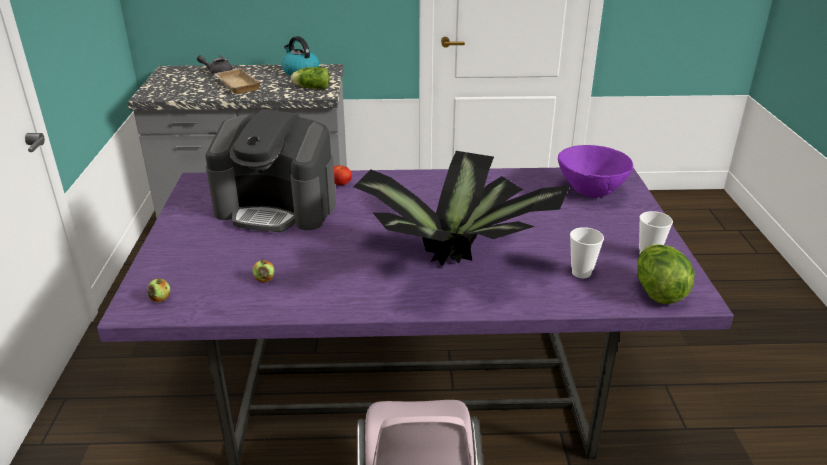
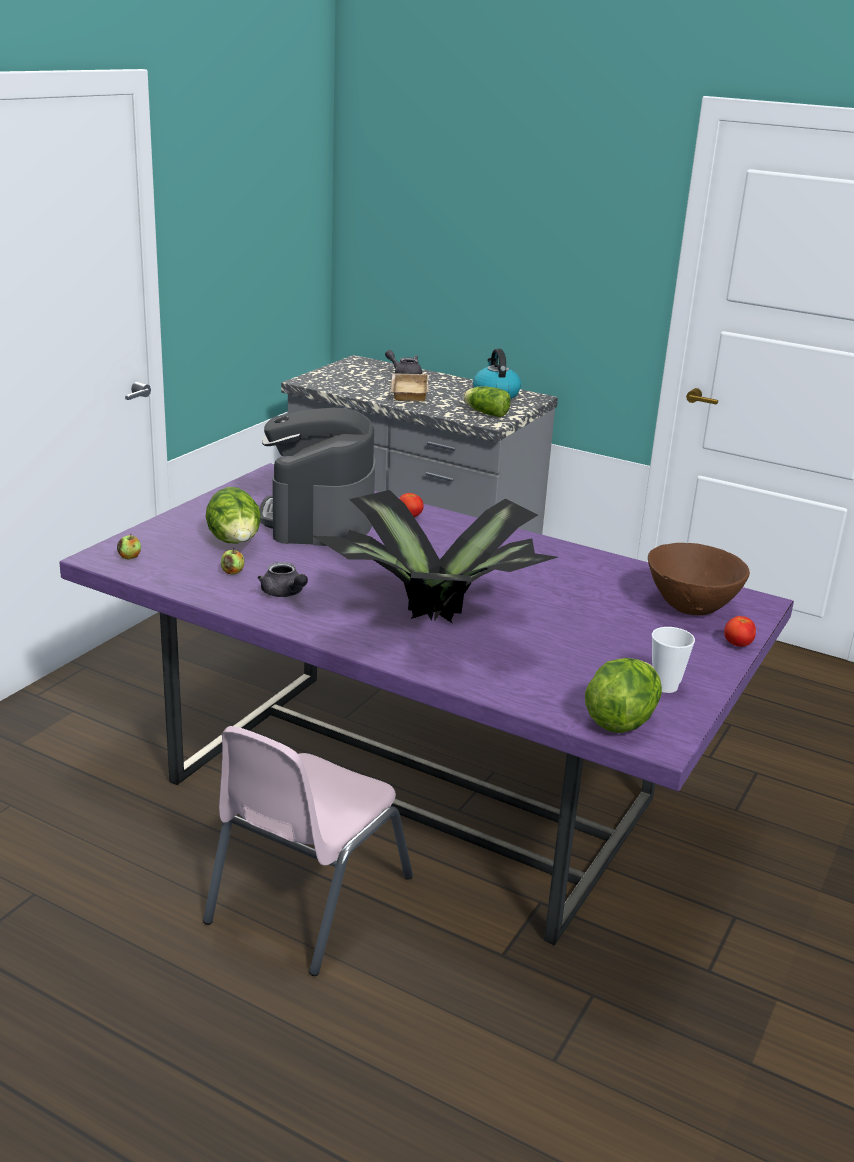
camera: 30 degrees right, 5 degrees down
(237, 252) = (235, 543): none -> lettuce
(277, 207) = (319, 518): coffee machine -> coffee machine turned 45 degrees clockwise
(327, 283) = (284, 594): none -> grey teapot
(581, 273) = (557, 673): cup -> none
(590, 192) = (690, 608): purple bowl -> brown bowl
(646, 208) = (737, 644): none -> tomato

